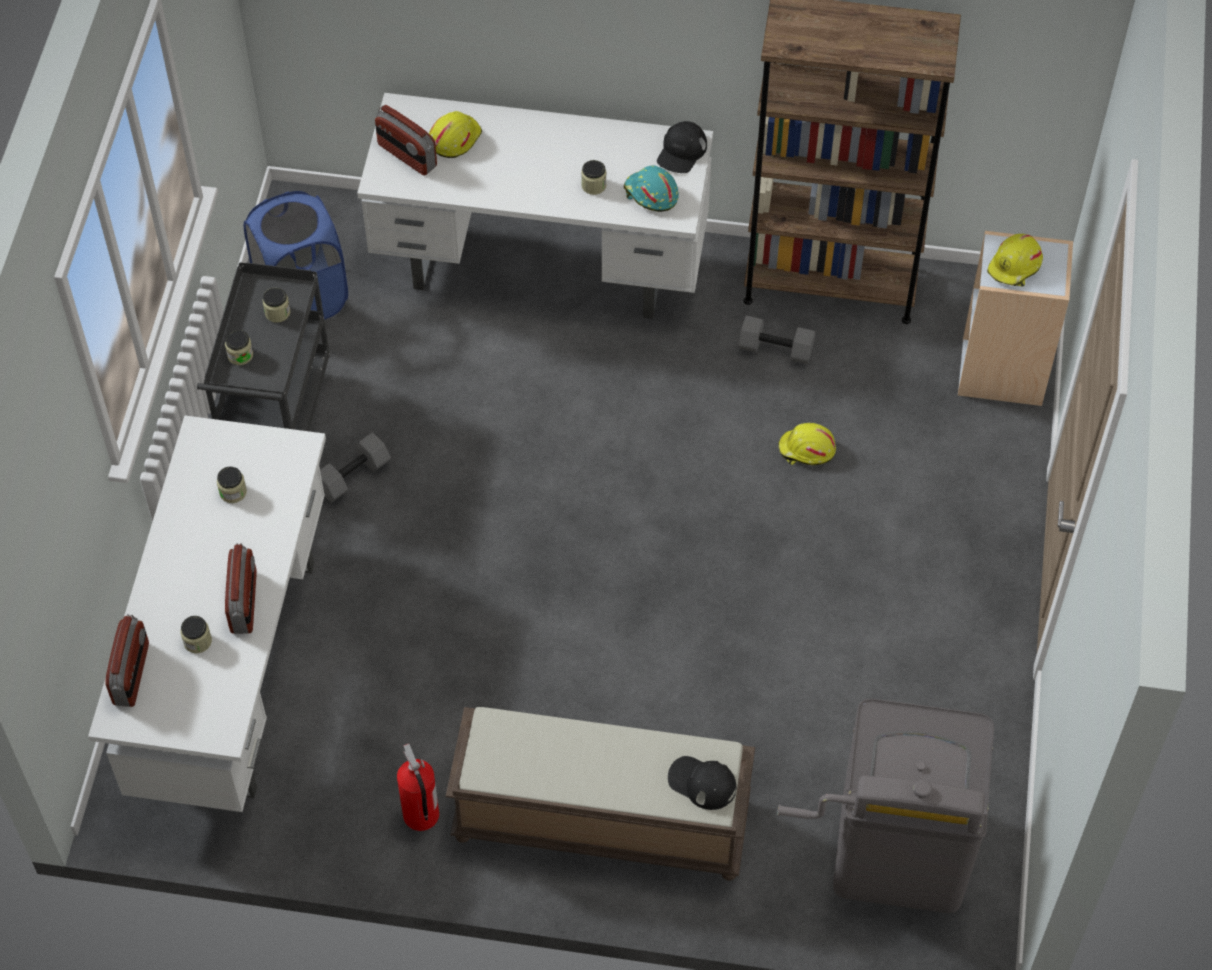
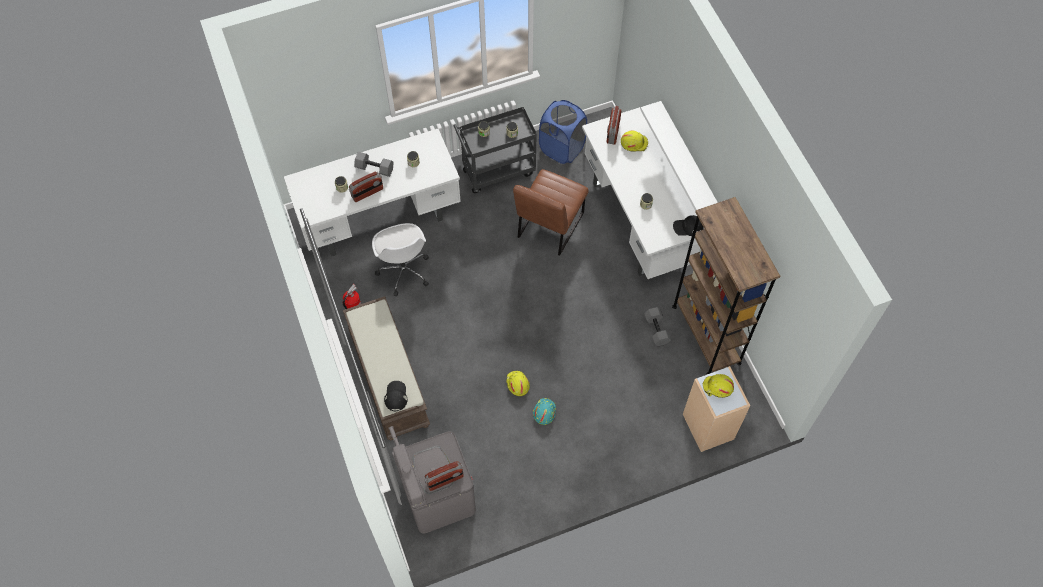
camera: 60 degrees right, 5 degrees up
(132, 674) = (316, 175): radio -> radio (445, 480)
(353, 477) = (490, 211): grey dumbbell -> grey dumbbell (374, 169)
(388, 685) = (405, 274): none -> white office chair
(455, 400) = (549, 226): none -> brown chair
(583, 60) = (688, 160): none -> white shelf
(651, 194) = (656, 227): turquoise hard hat -> turquoise hard hat (544, 412)
(806, 450) = (612, 367): yellow hard hat -> yellow hard hat (517, 384)

